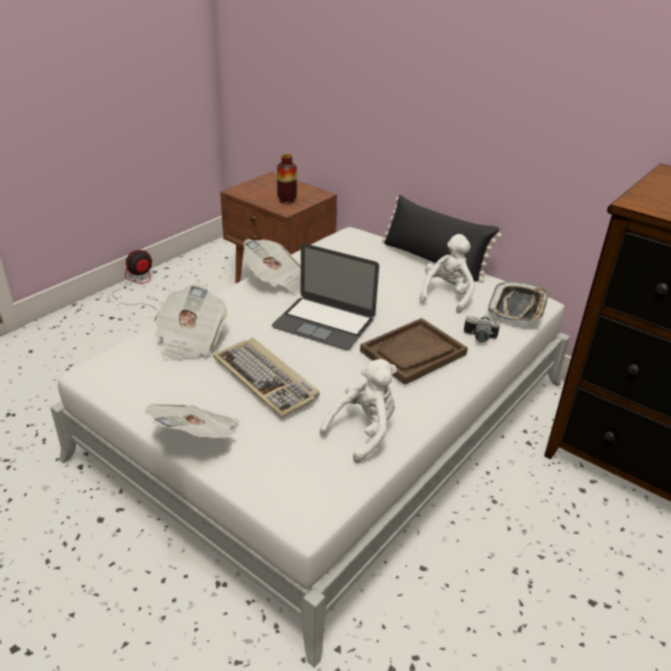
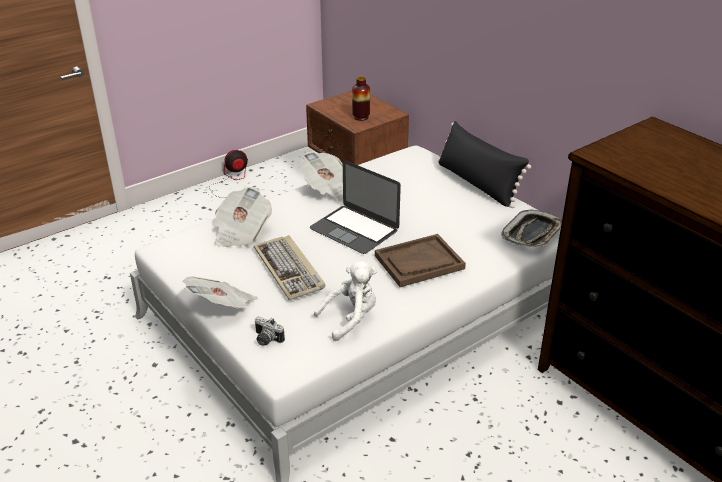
camera: 15 degrees right, 0 degrees up
(447, 295) = (473, 216): white plush toy -> none
(479, 338) = (483, 256): camera -> camera (266, 340)

